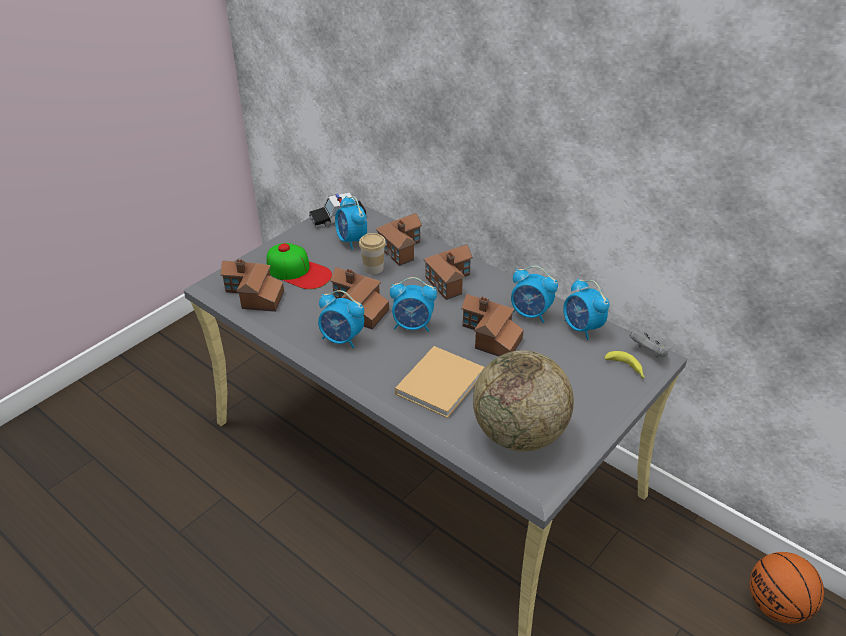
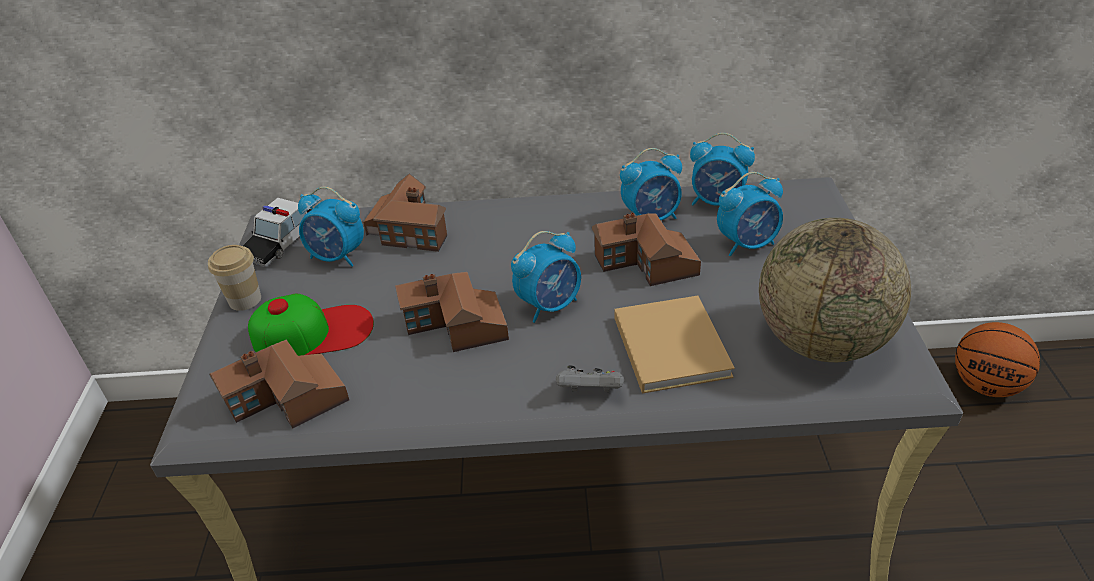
camera: 40 degrees left, 0 degrees up
(342, 339) = (488, 375): alarm clock -> alarm clock (747, 244)
(373, 268) = (410, 271): cup -> cup (245, 300)
(448, 278) = (515, 232): toy house -> none
(626, 369) = (809, 214): banana -> none
(648, 353) = (804, 189): grey game controller -> grey game controller (590, 392)

